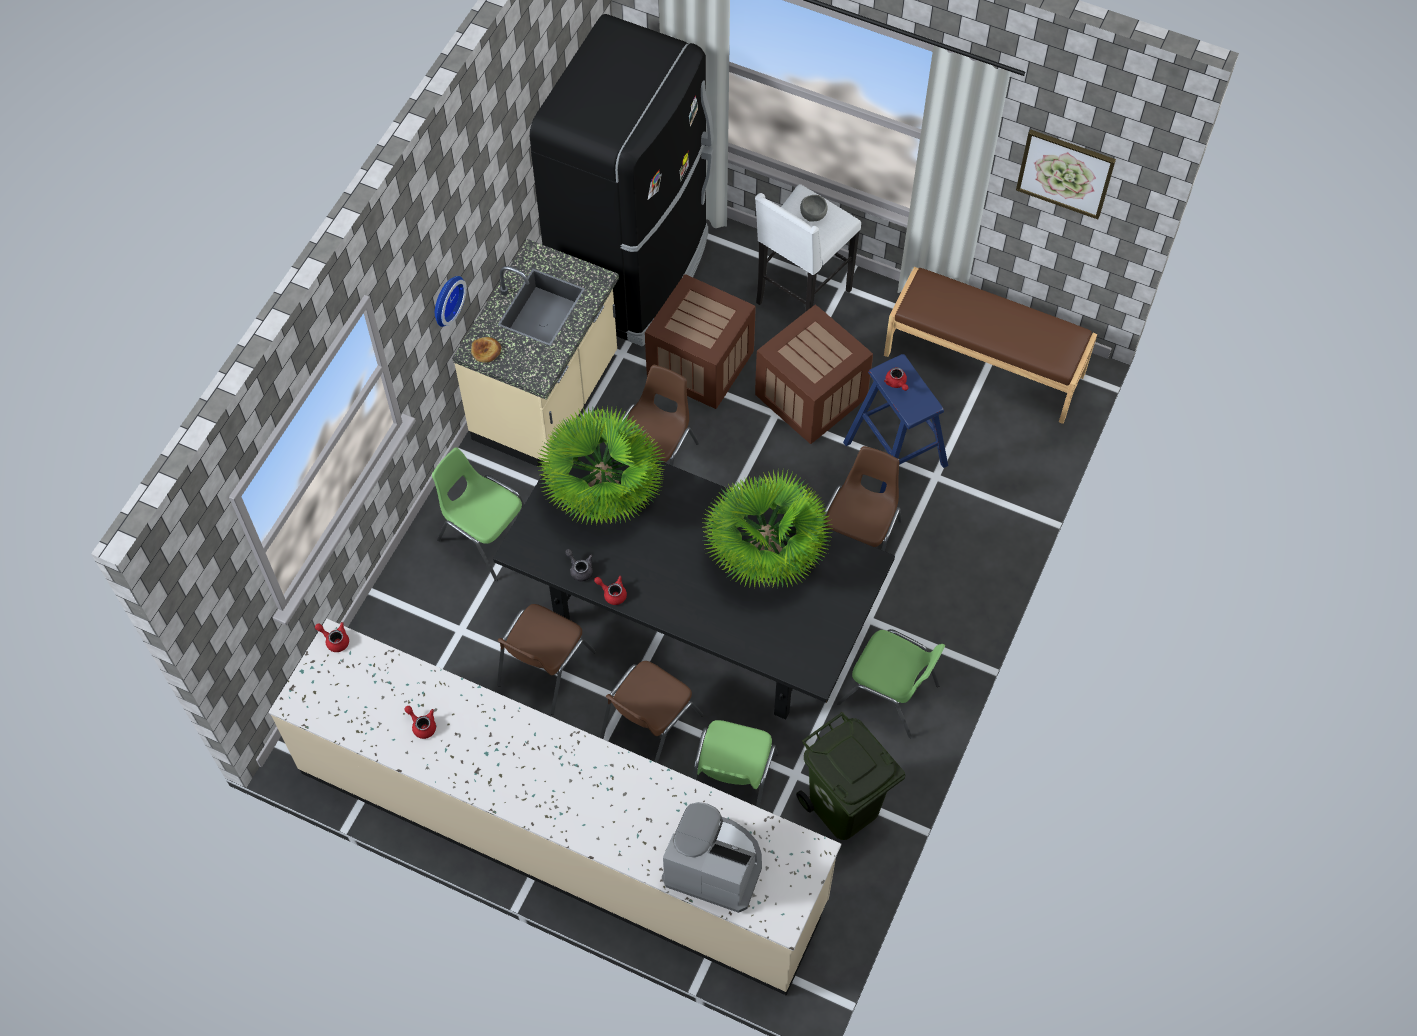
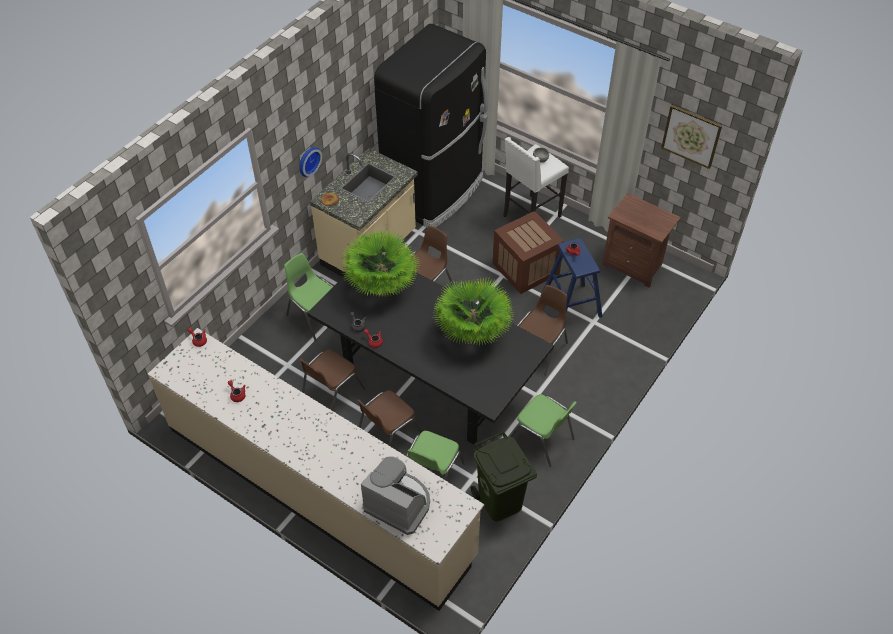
camera: 10 degrees right, 10 degrees down
(700, 364) = (463, 243): crate -> none
(984, 364) = (634, 265): brown bench -> brown nightstand

